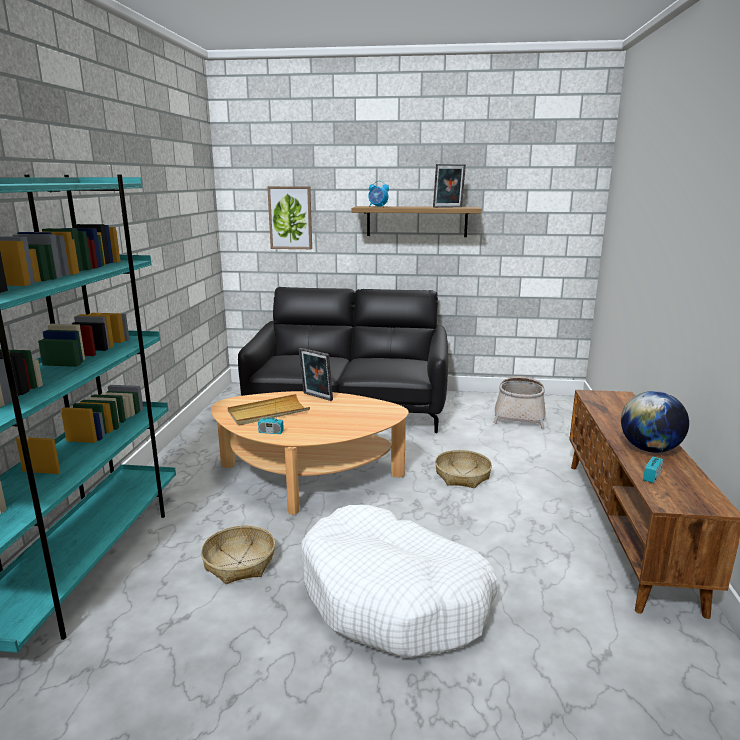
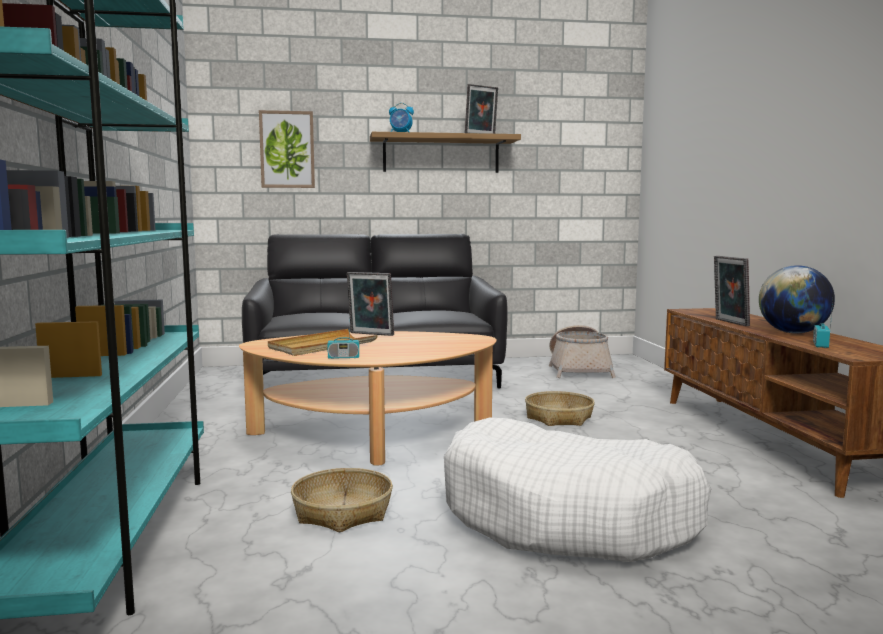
camera: 15 degrees left, 10 degrees down
(607, 423) = (729, 322): none -> picture frame

